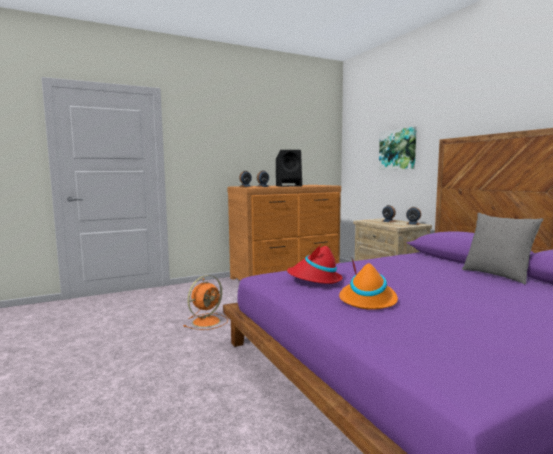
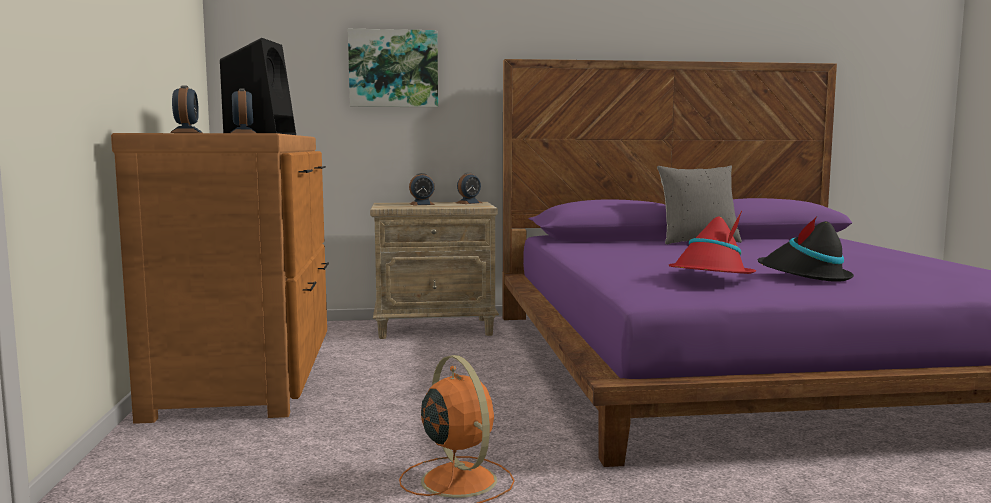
camera: 70 degrees left, 0 degrees up
(367, 299) = (804, 276): orange hat -> black hat

